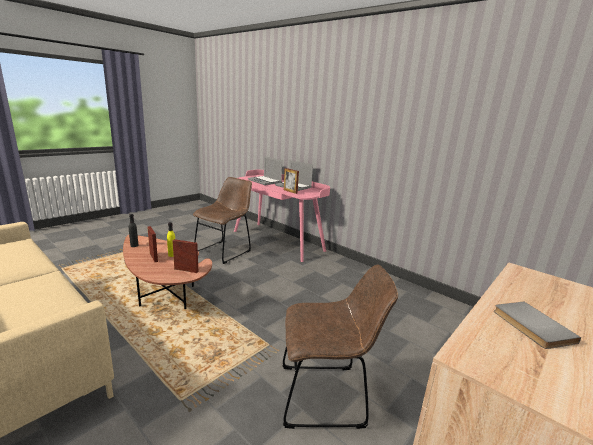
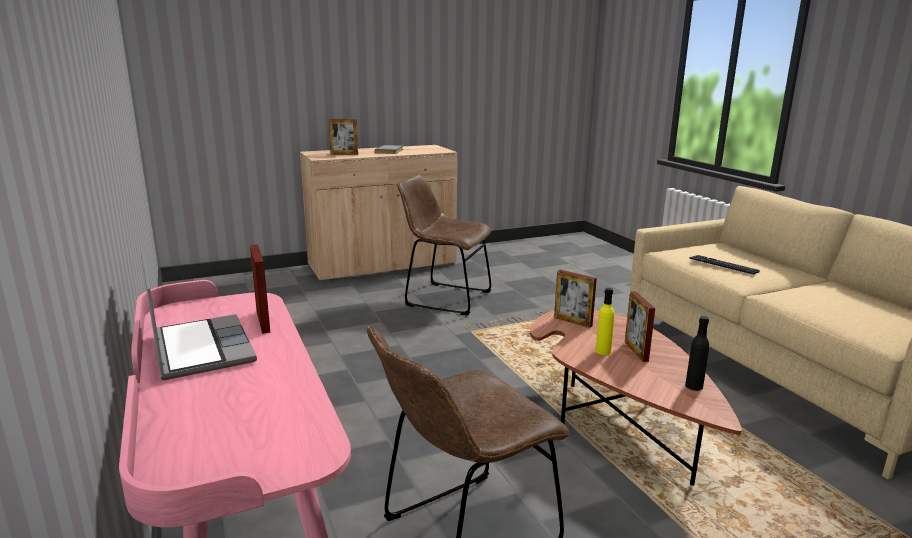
camera: 155 degrees left, 0 degrees up
(39, 291) = (723, 265): none -> keyboard
(265, 181) = (246, 405): laptop -> none
(537, 291) = (344, 154): none -> picture frame

